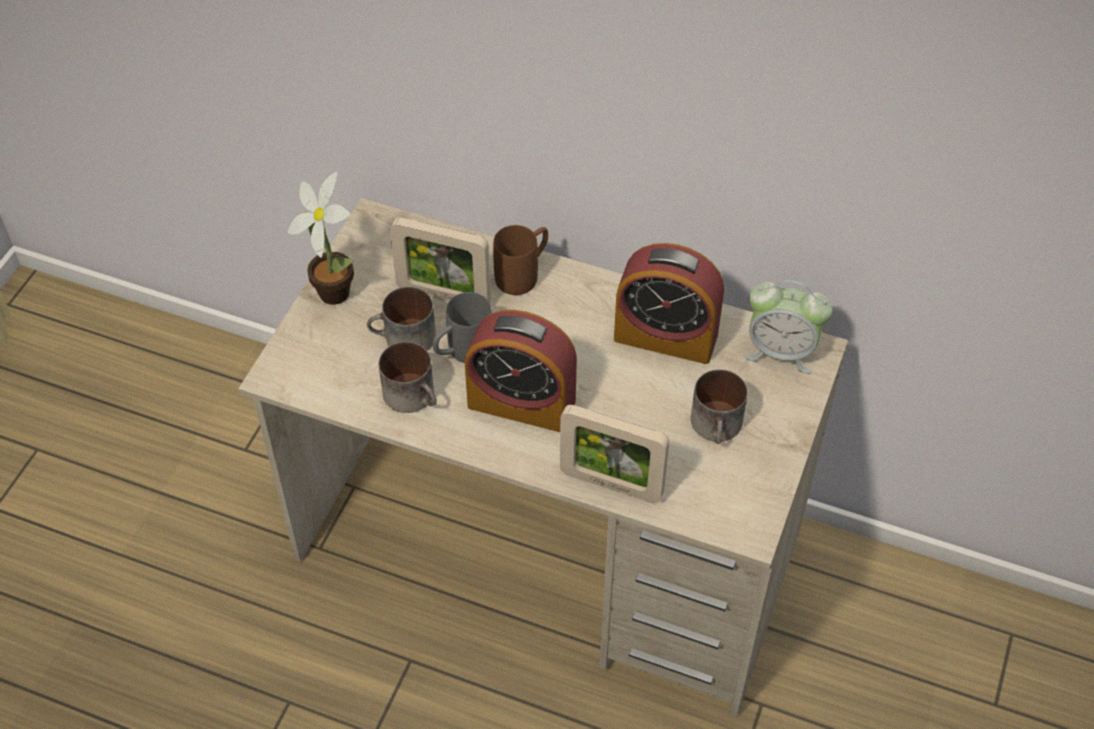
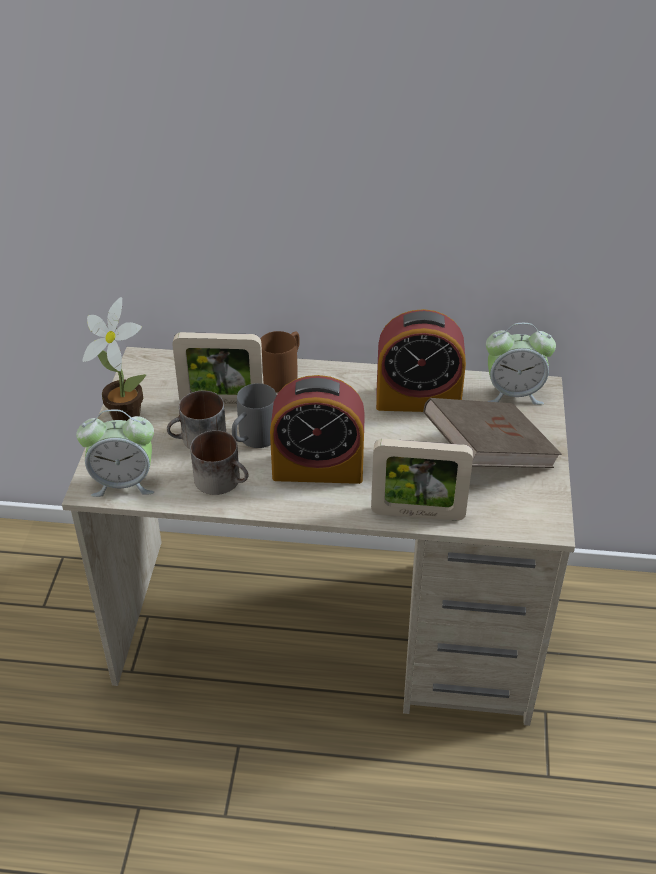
camera: 15 degrees left, 10 degrees down
(309, 376) = (123, 482): none -> alarm clock
(718, 427) = (488, 455): mug -> brown book

